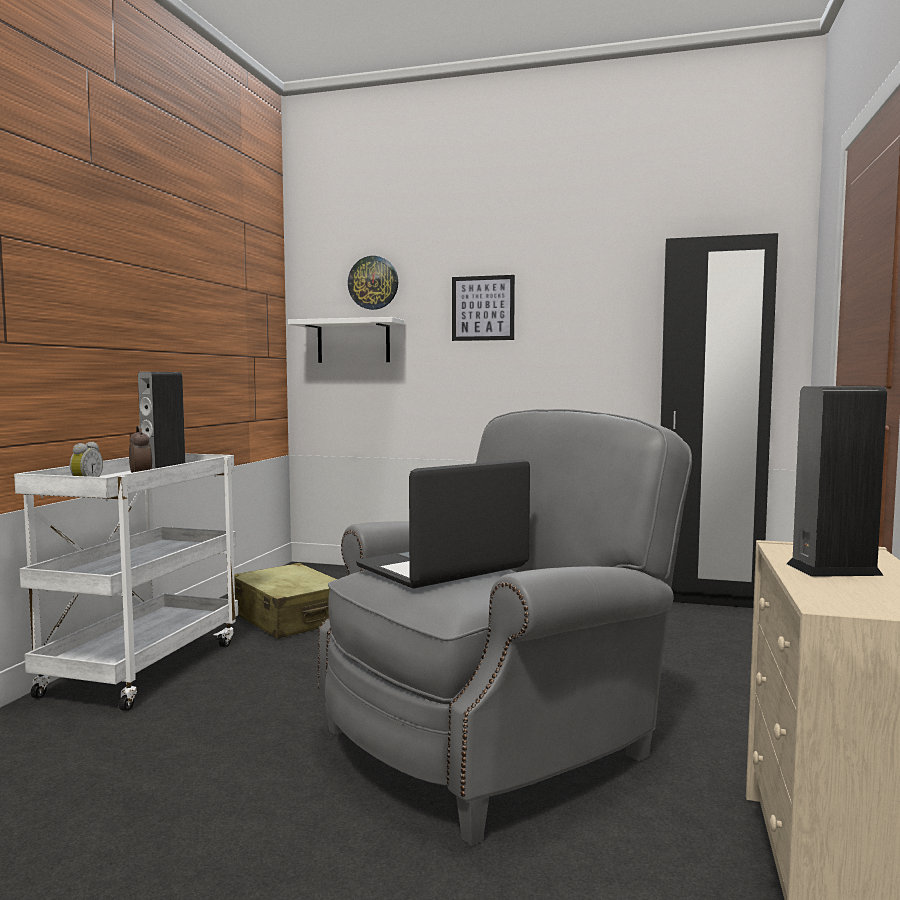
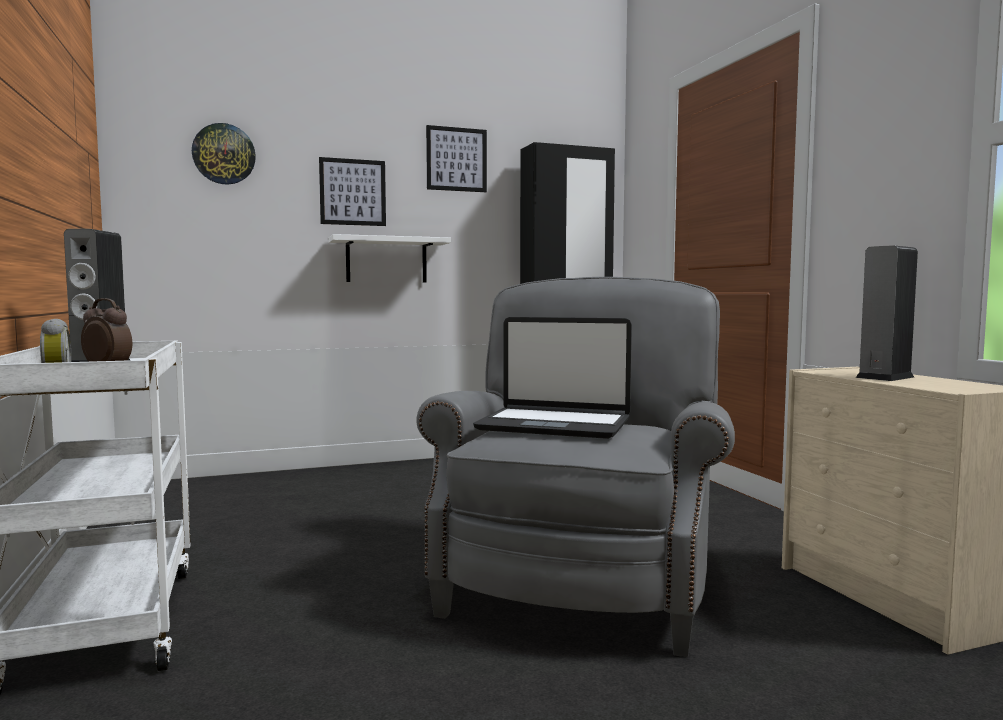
camera: 35 degrees left, 0 degrees up
(289, 618) = (215, 535): beige suitcase -> none
(353, 341) = (199, 219): white shelf -> white shelf (386, 260)
(443, 568) = (554, 425): laptop -> laptop turned 90 degrees counterclockwise
(591, 265) = (456, 159): none -> picture

